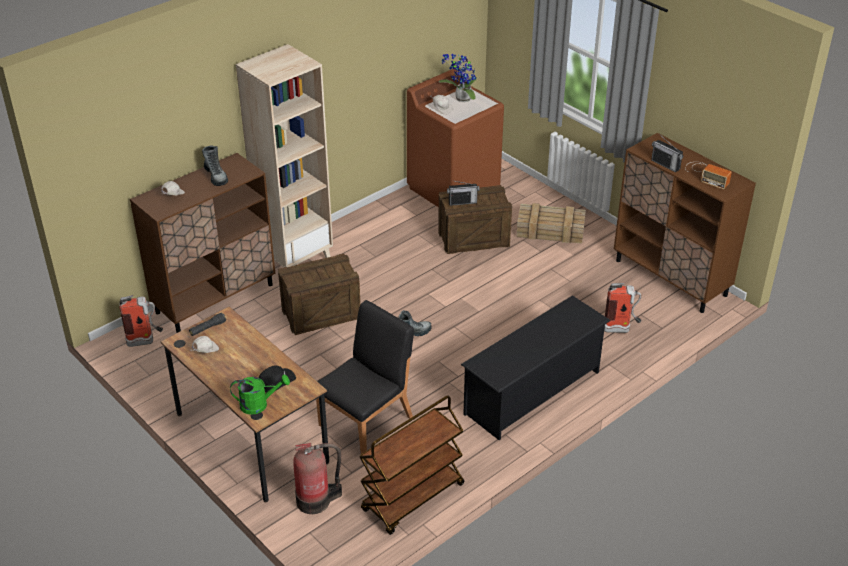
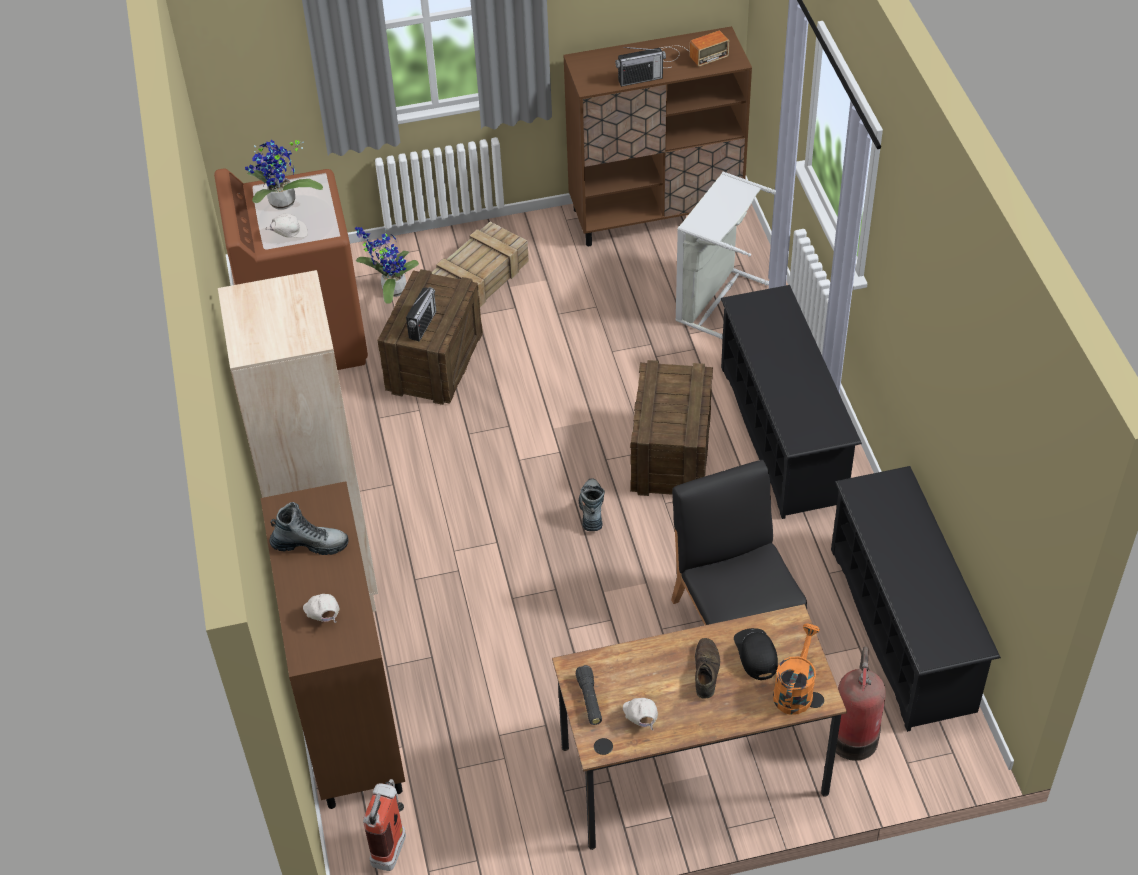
camera: 60 degrees left, 10 degrees up
(252, 365) = (706, 671): none -> brown shoe
(259, 404) = (794, 689): green watering can -> orange watering can
(320, 313) = (478, 596): crate -> crate (671, 455)
(413, 498) = (902, 629): brown cart -> black shoe rack
(513, 204) = (391, 290): none -> potted plant
(621, 329) = (720, 301): fire extinguisher -> grey laundry basket

